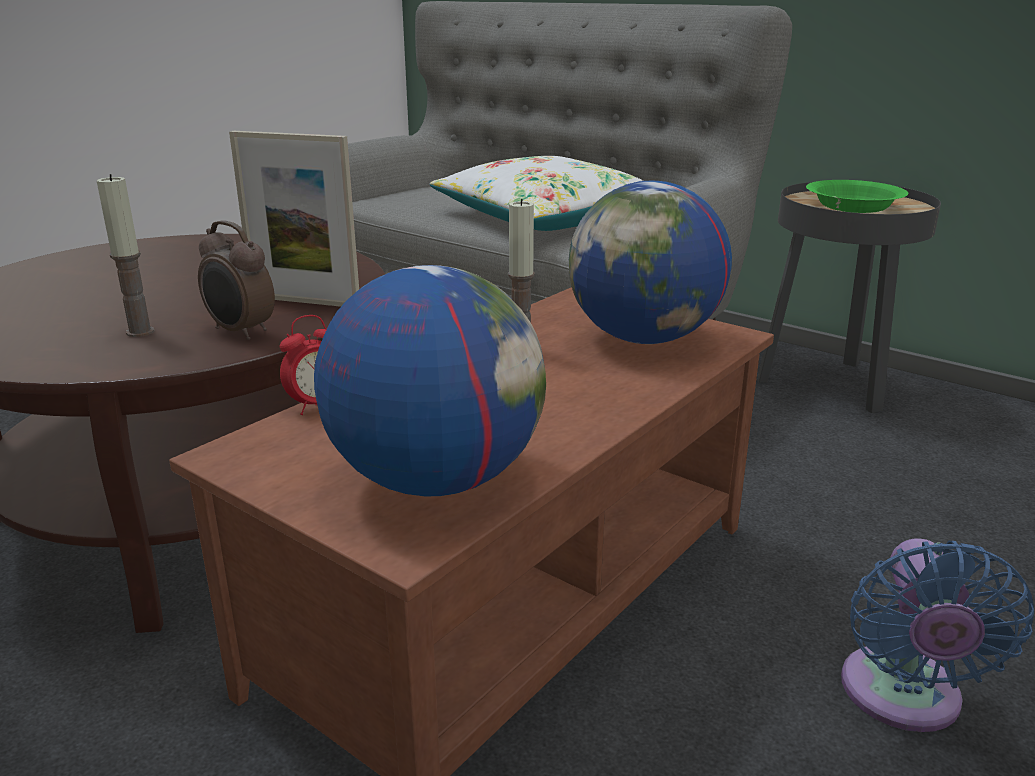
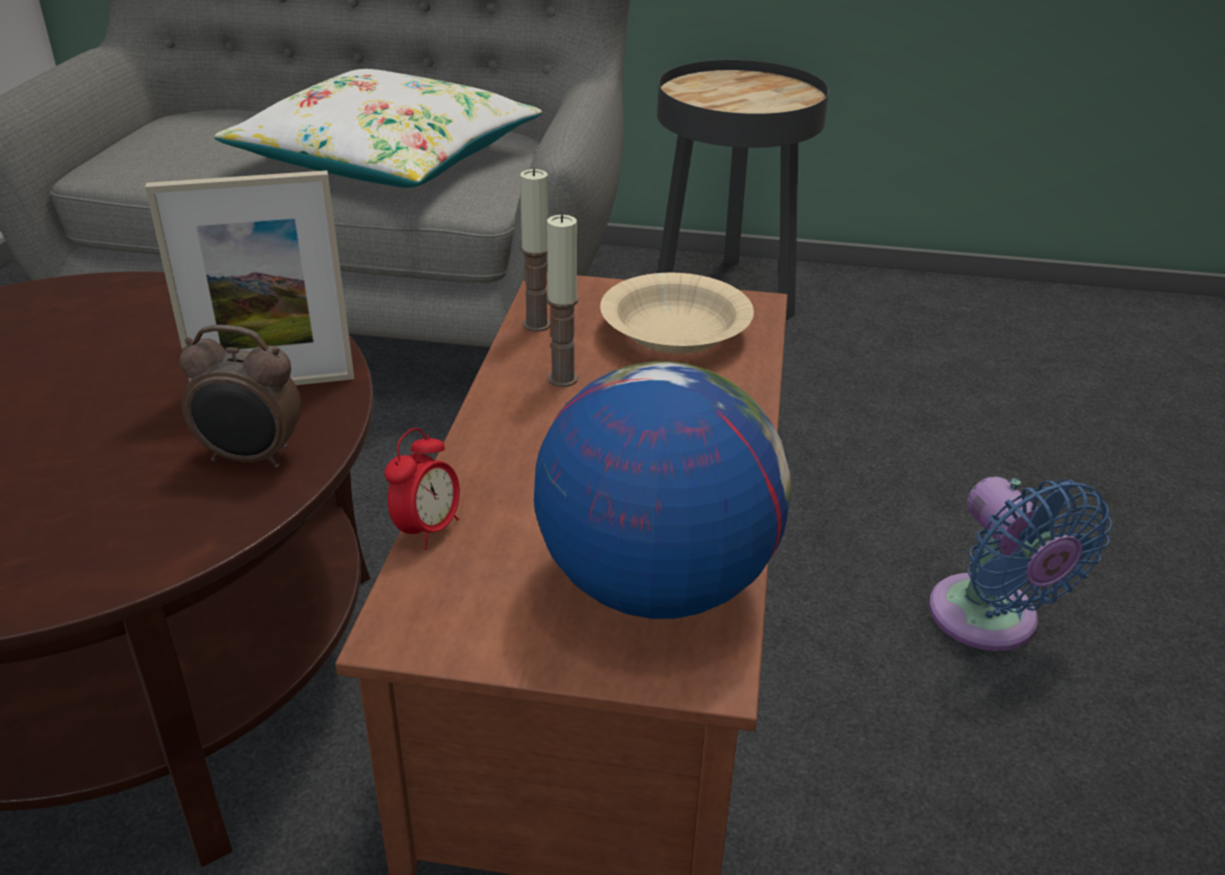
camera: 30 degrees left, 10 degrees up
(140, 332) = (109, 496): candle -> candle (537, 324)
(644, 338) = (675, 332): globe -> beige bowl
(852, 208) = (742, 100): green bowl -> none

